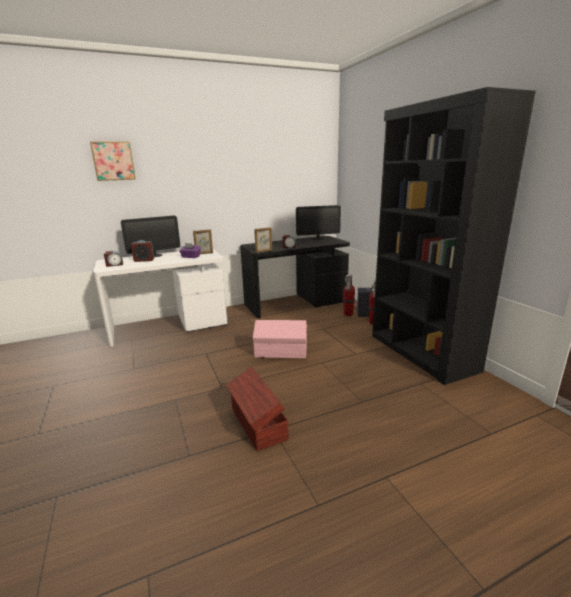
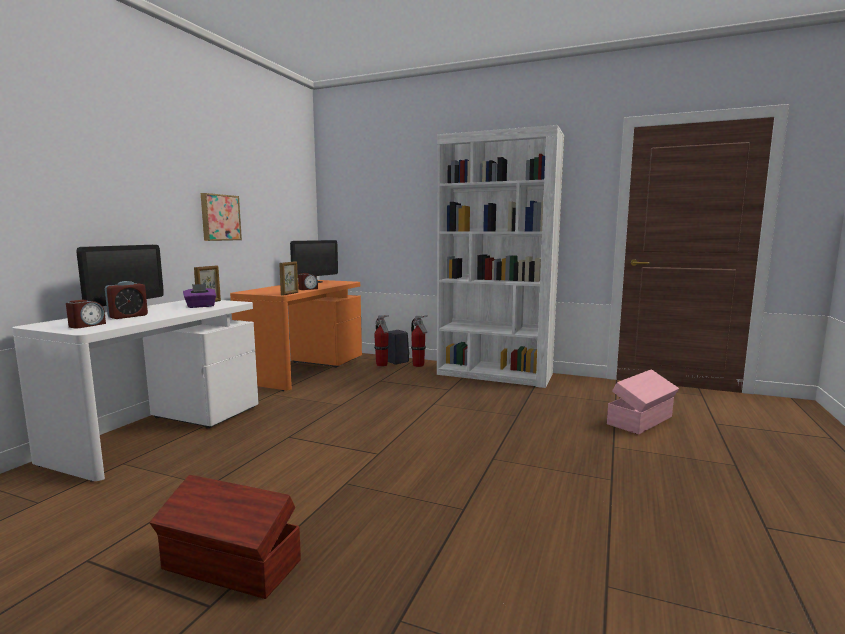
camera: 45 degrees left, 10 degrees down
(113, 161) = (47, 145): picture -> picture (219, 217)
(257, 424) = (472, 461): brown storage box -> brown storage box (231, 566)
(281, 352) = (379, 409): pink storage box -> pink storage box (641, 420)
(295, 303) = (304, 369): black desk -> orange desk
(421, 353) = (495, 374): black bookcase -> white bookcase

